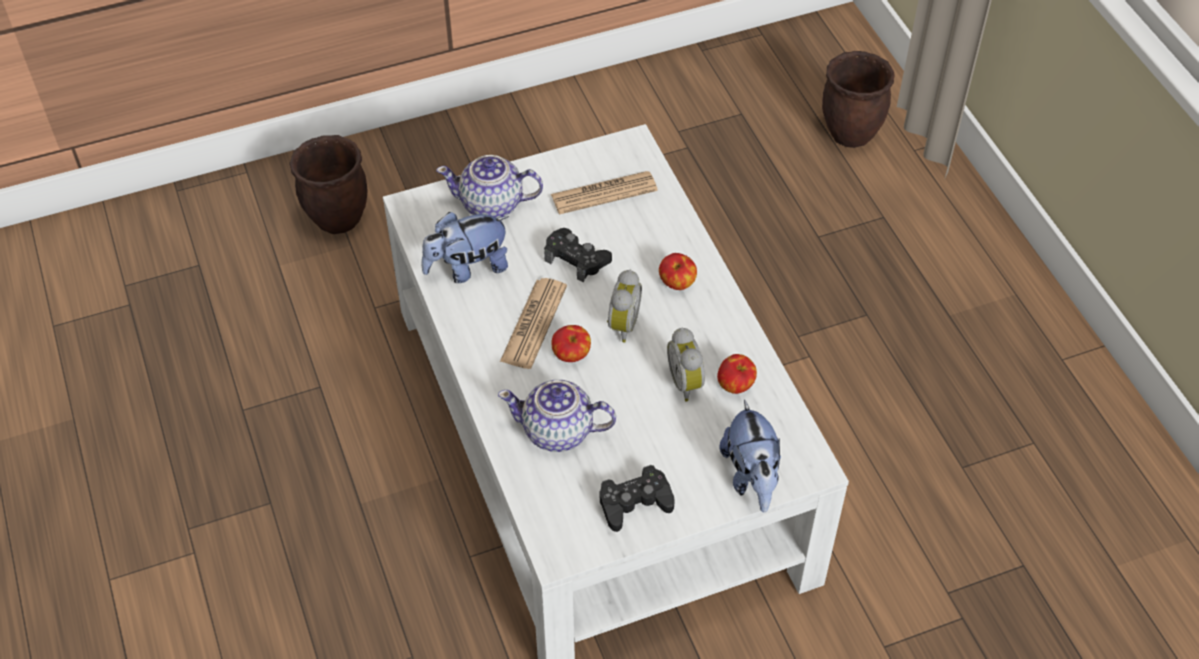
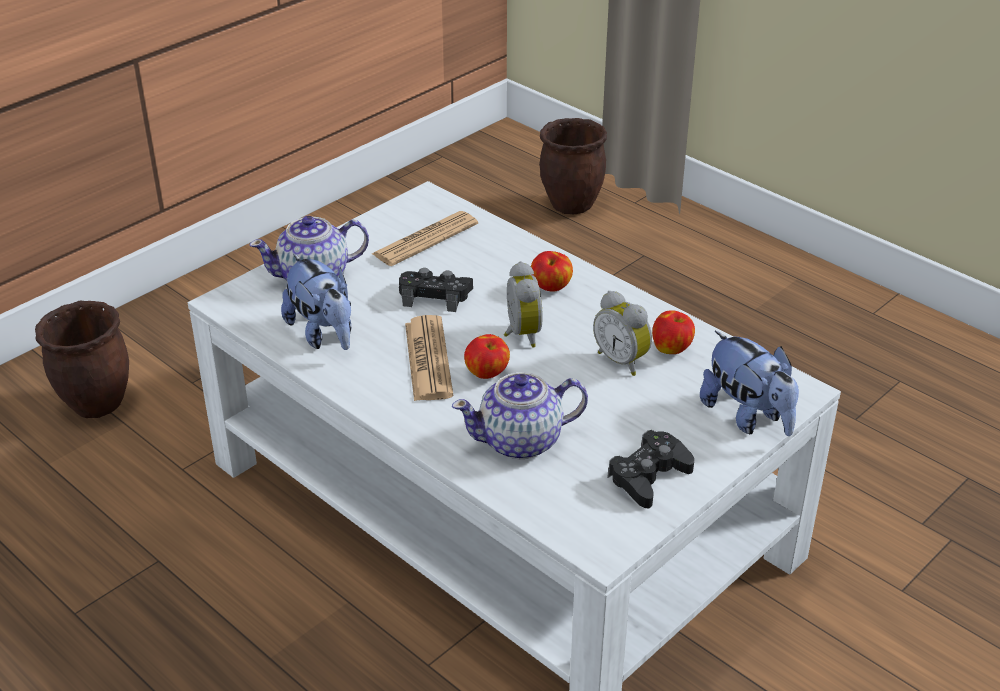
camera: 25 degrees left, 15 degrees down
(467, 268) = (323, 334): plush toy -> plush toy turned 75 degrees counterclockwise

